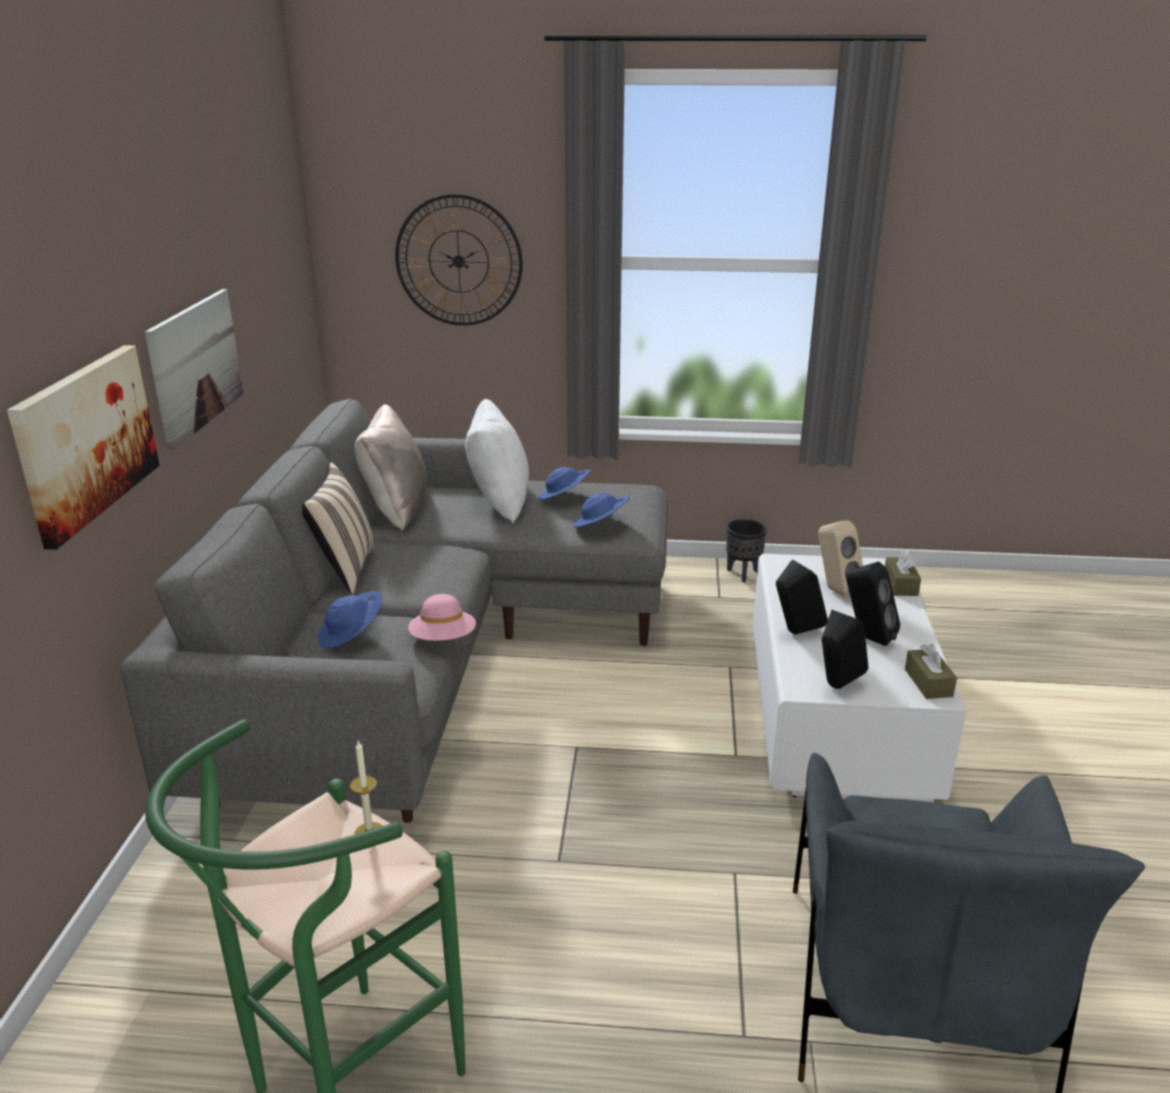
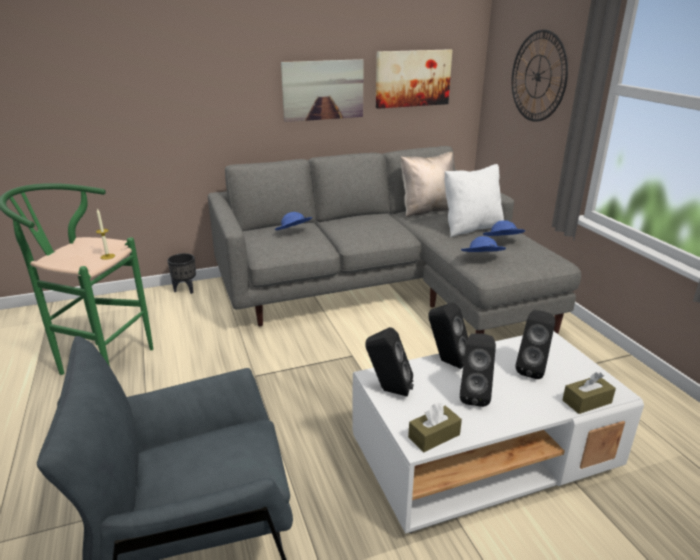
camera: 65 degrees right, 0 degrees up
(86, 440) = (219, 95): picture -> picture (412, 78)
(344, 570) = (353, 217): beige pillow -> none
(443, 640) = (314, 253): pink hat -> none
(742, 574) = (625, 371): black planter -> black planter (186, 289)
(835, 591) = (532, 369): beige speaker -> black speaker

